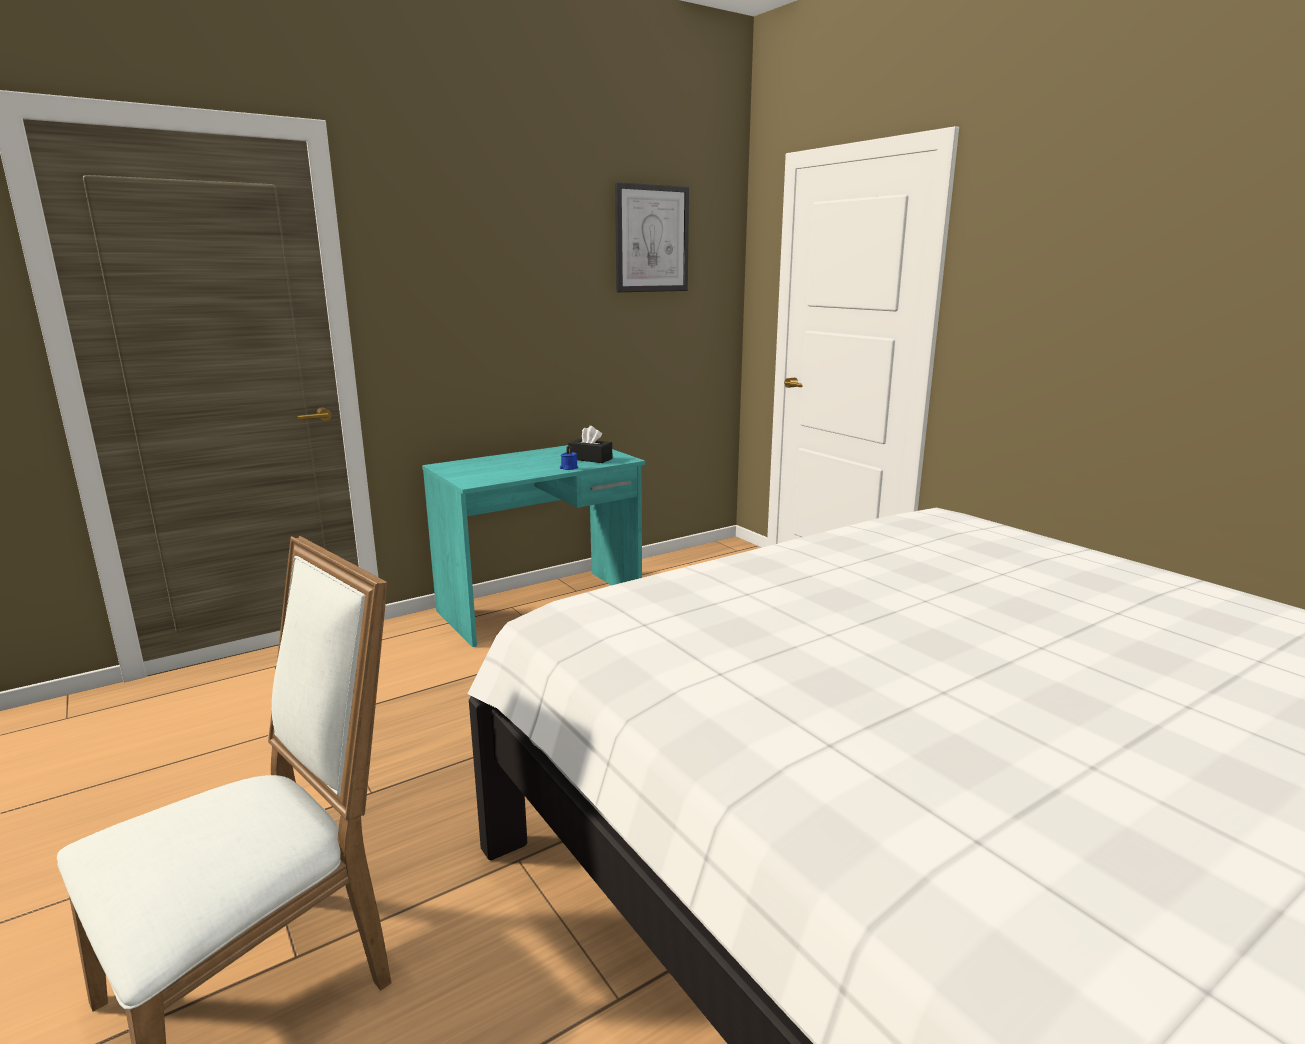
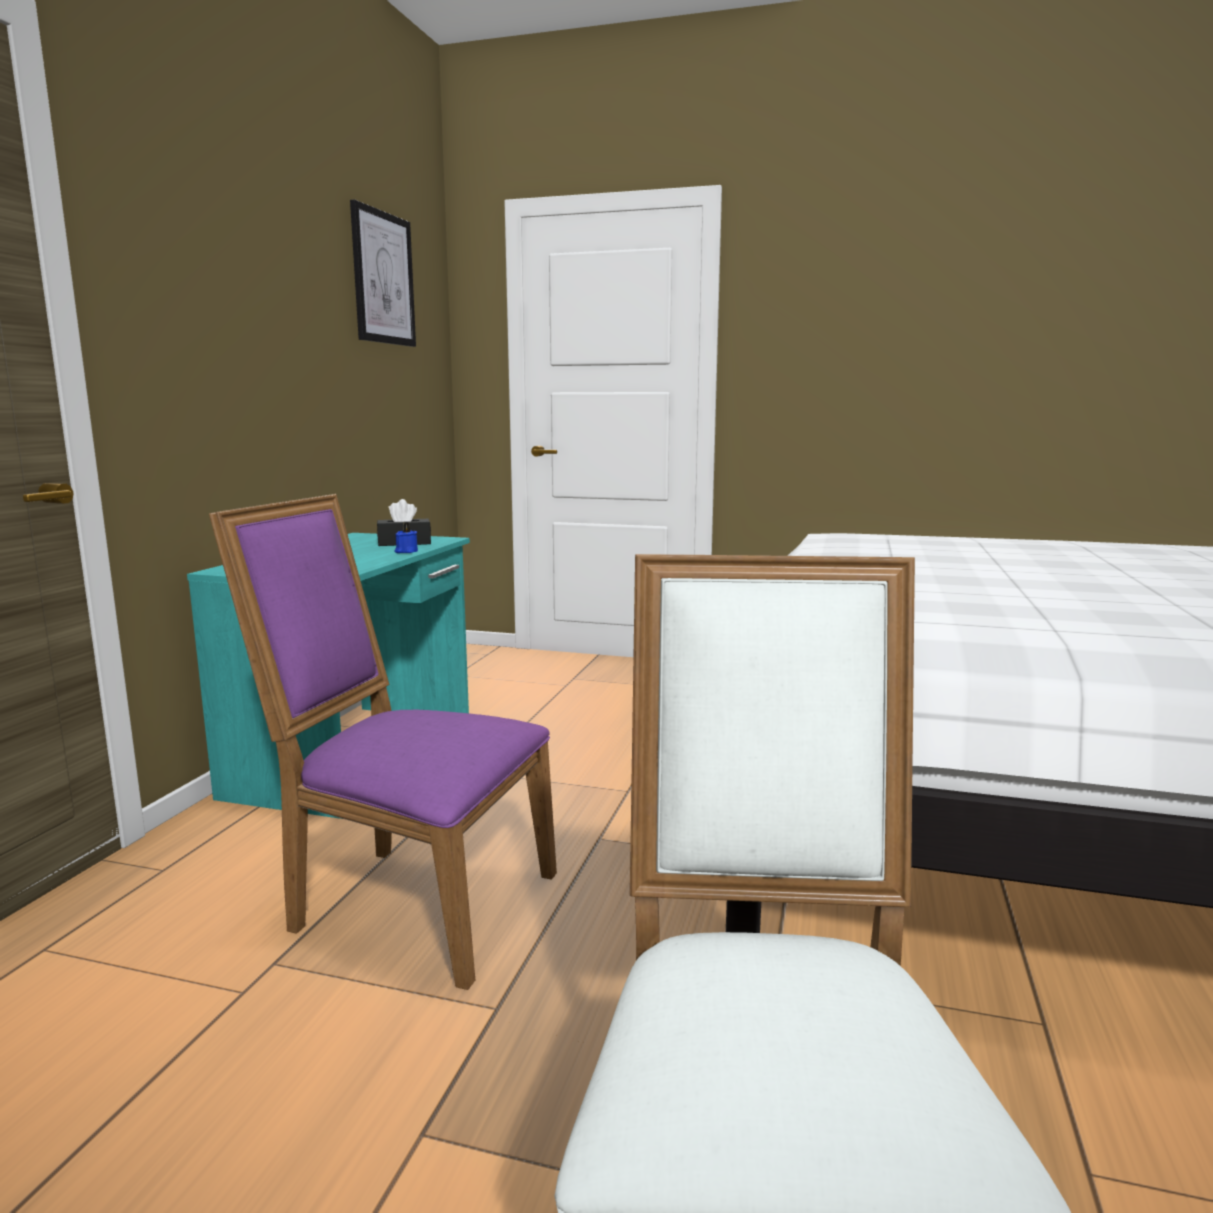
camera: 40 degrees left, 5 degrees down
(426, 713) = (411, 902): none -> purple chair

